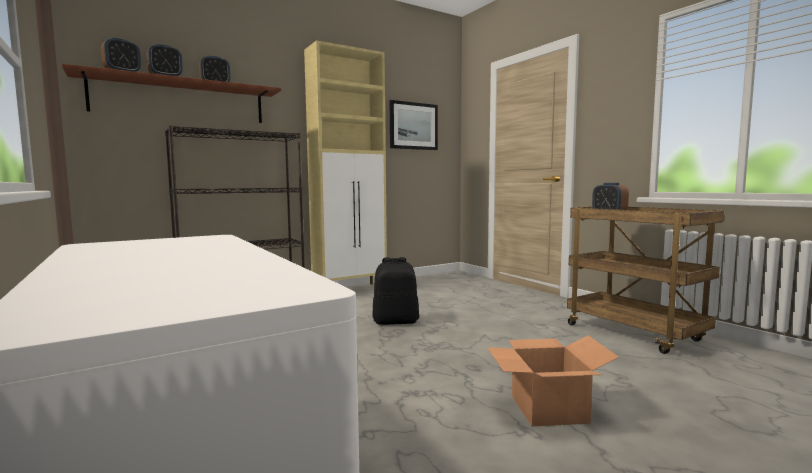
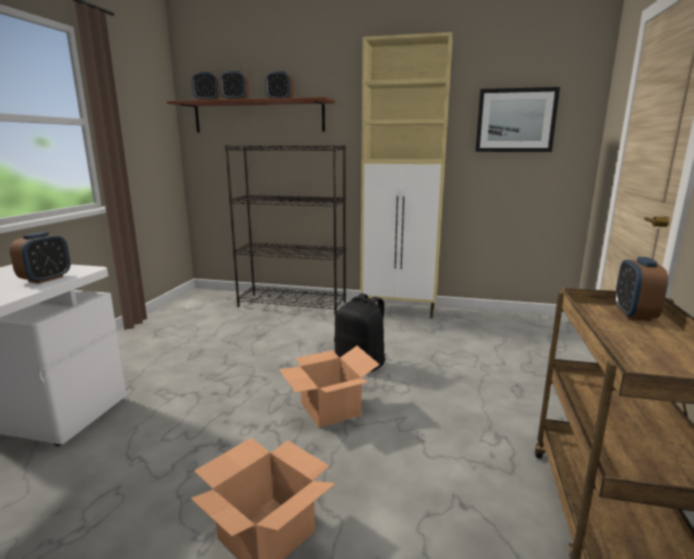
camera: 45 degrees right, 10 degrees up
(206, 243) = (46, 279): none -> alarm clock
(436, 347) = (331, 409): none -> cardboard box

